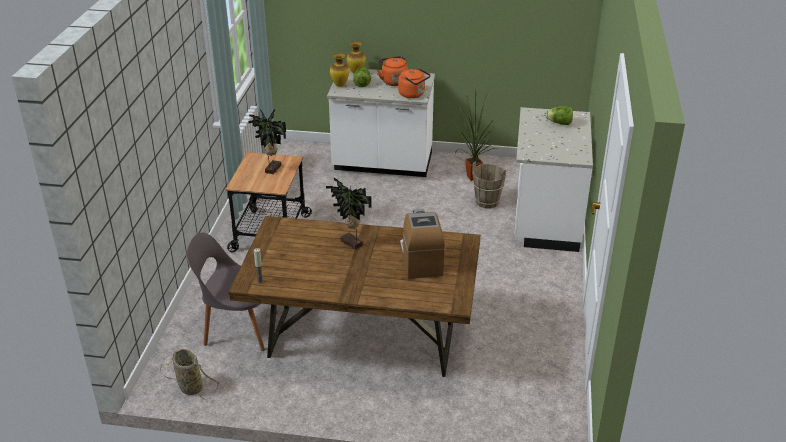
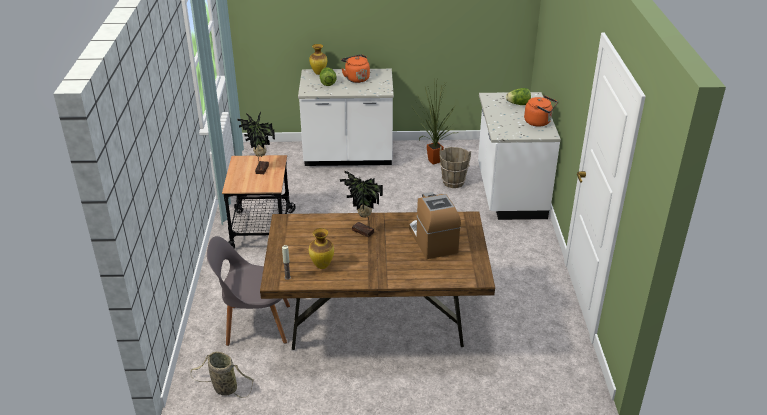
camera: 10 degrees left, 0 degrees up
(339, 85) = (307, 85): vase -> vase (321, 265)
(413, 94) = (378, 89): orange kettle -> orange kettle (539, 122)

